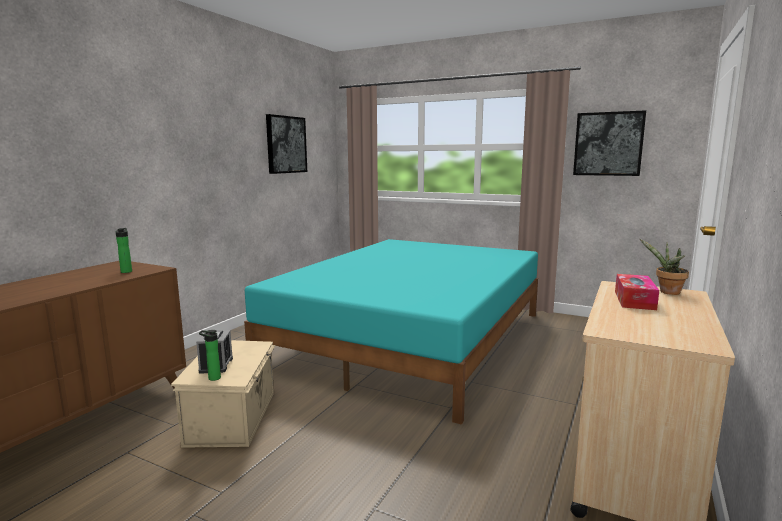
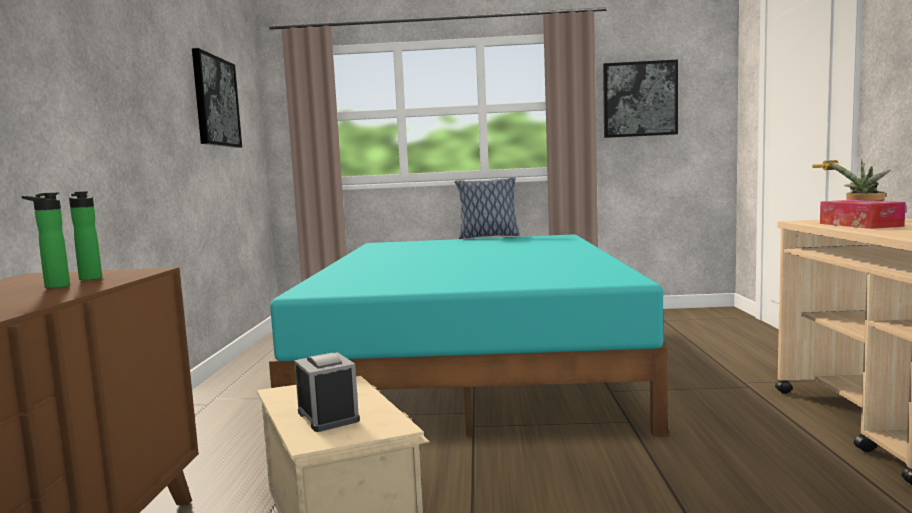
camera: 25 degrees left, 5 degrees down
(212, 378) = (352, 432): bottle -> bottle (53, 287)
(470, 245) = (488, 237): none -> pillow

